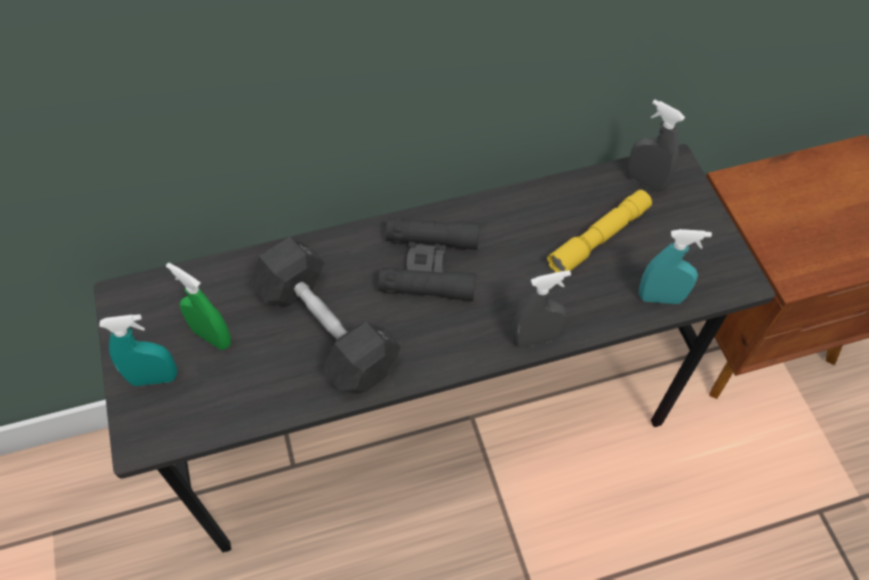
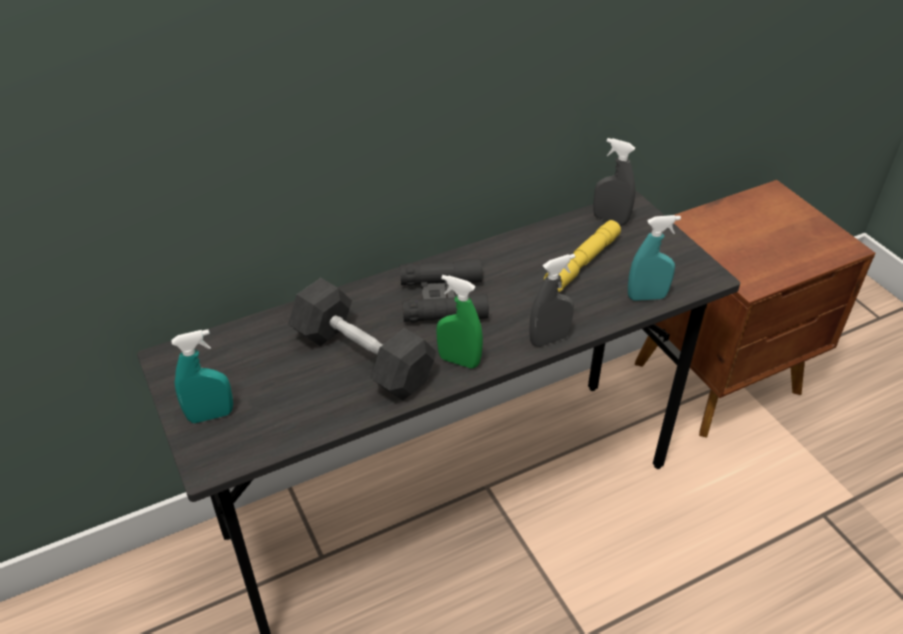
camera: 10 degrees left, 15 degrees down
(212, 337) = (258, 377): green spray bottle -> green spray bottle (459, 361)

